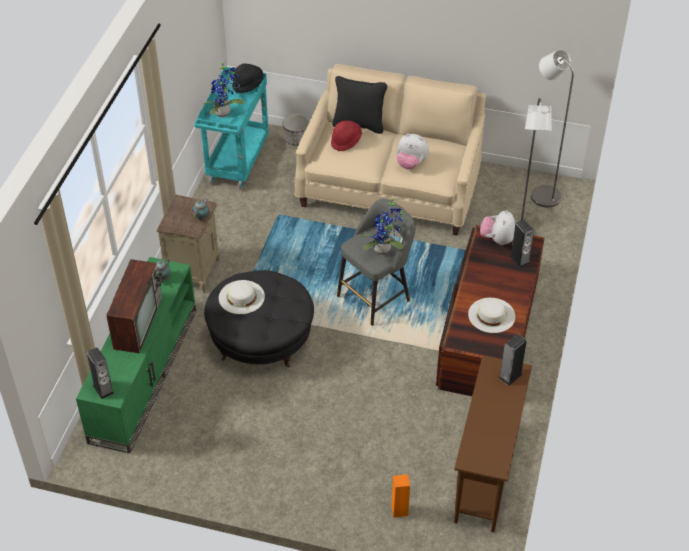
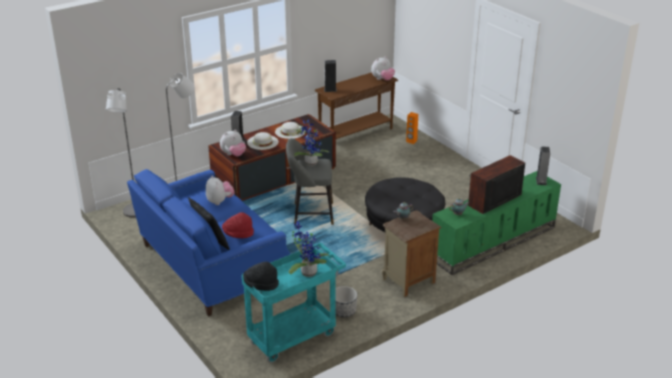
camera: 140 degrees left, 15 degrees down
(241, 297) = (412, 201): white hat -> white hat (262, 142)
(296, 139) = (225, 333): planter -> planter (343, 311)
(390, 186) = (211, 265): beige sofa -> blue sofa
(473, 451) = (382, 79): none -> plush toy

